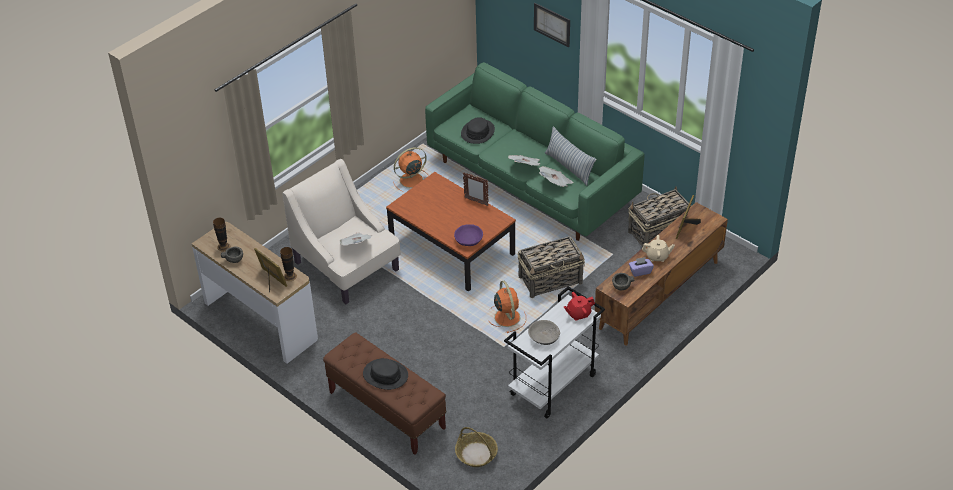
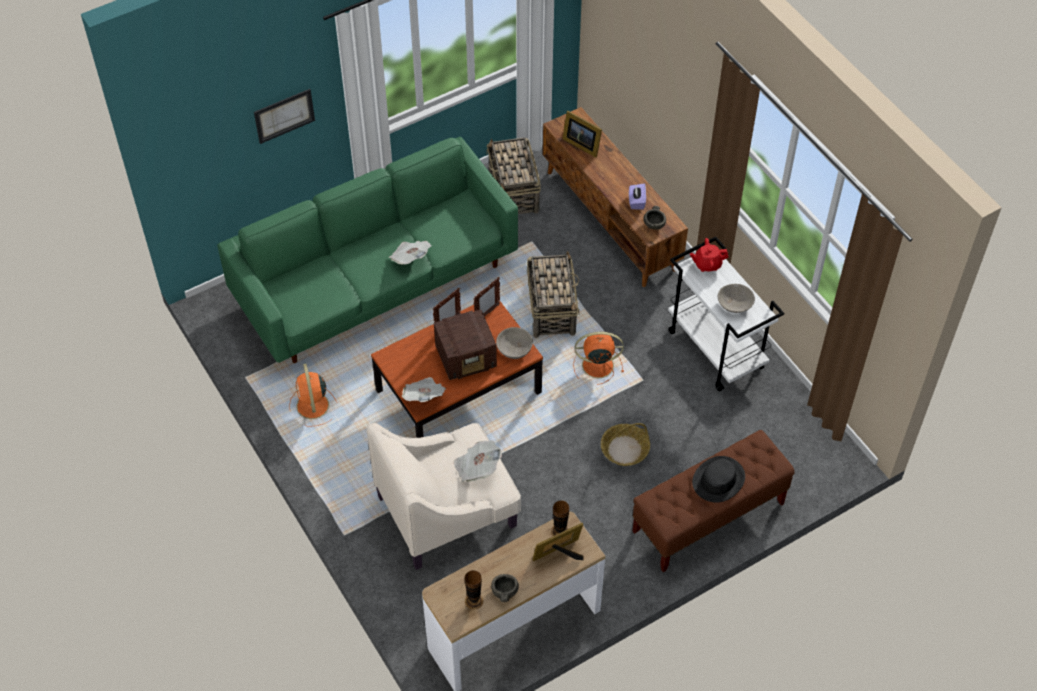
camera: 75 degrees left, 10 degrees up
(450, 218) = (467, 358): none -> radio
(469, 240) = (514, 348): purple bowl -> grey bowl
(476, 454) = (796, 445): basket -> basket (624, 450)
(477, 132) = (321, 289): black hat -> none
(494, 219) = (487, 314): none -> picture frame
(555, 183) = (454, 238): newspaper -> newspaper (424, 396)
(569, 167) = (430, 218): pillow -> none
(578, 314) = (707, 264): red teapot -> red teapot turned 90 degrees clockwise
(657, 256) = (618, 181): beige teapot -> none

